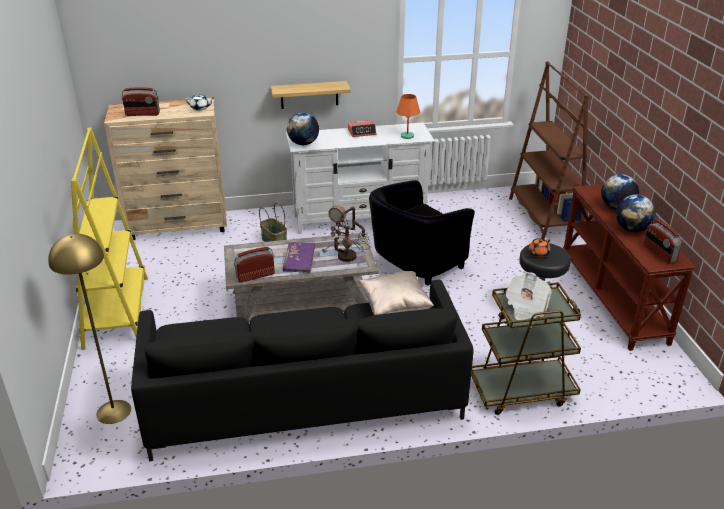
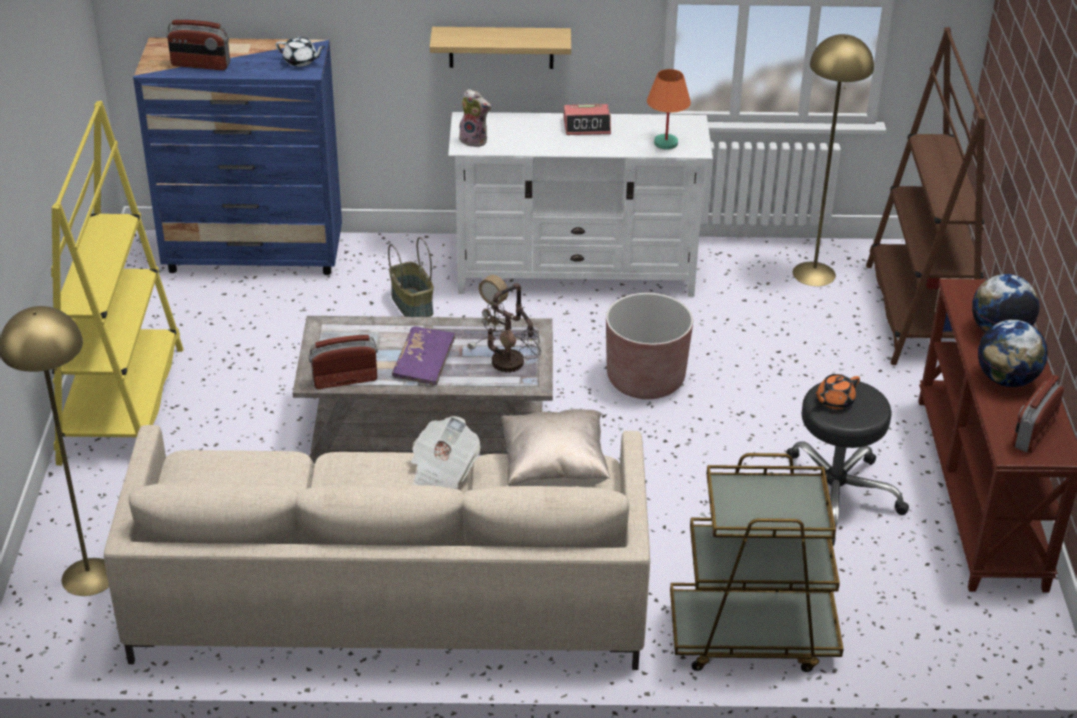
camera: 10 degrees right, 5 degrees up
(179, 226) = (255, 254): beige dresser -> blue dresser
(303, 143) = (475, 140): globe -> plush toy
(304, 398) = (390, 598): black sofa -> beige sofa
(414, 264) = (645, 379): black armchair -> brown planter
(483, 205) = (813, 273): none -> yellow floor lamp
(526, 307) = (753, 504): newspaper -> newspaper (442, 470)
(659, 253) = (1033, 433): radio -> radio turned 45 degrees clockwise

